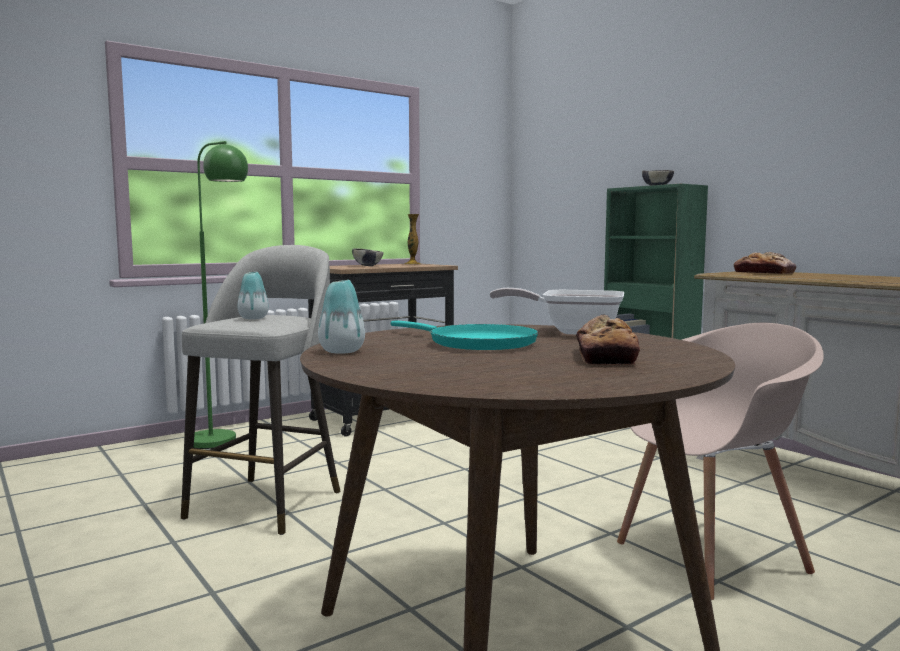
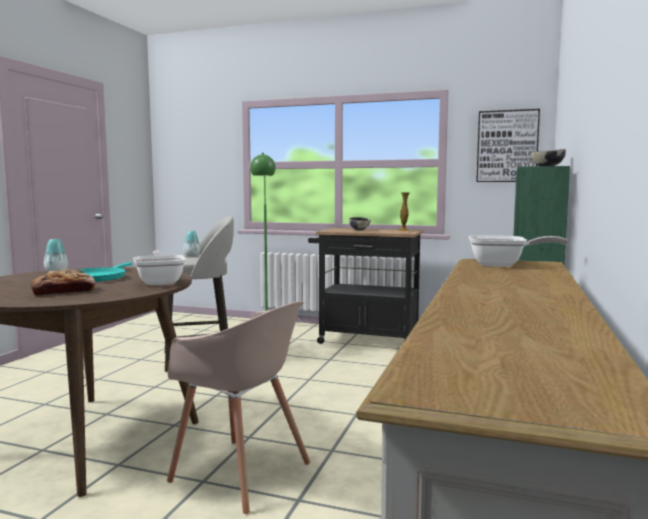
camera: 55 degrees right, 0 degrees up
(475, 165) = (507, 146): none -> picture
(764, 273) = (503, 265): bread -> frying pan

